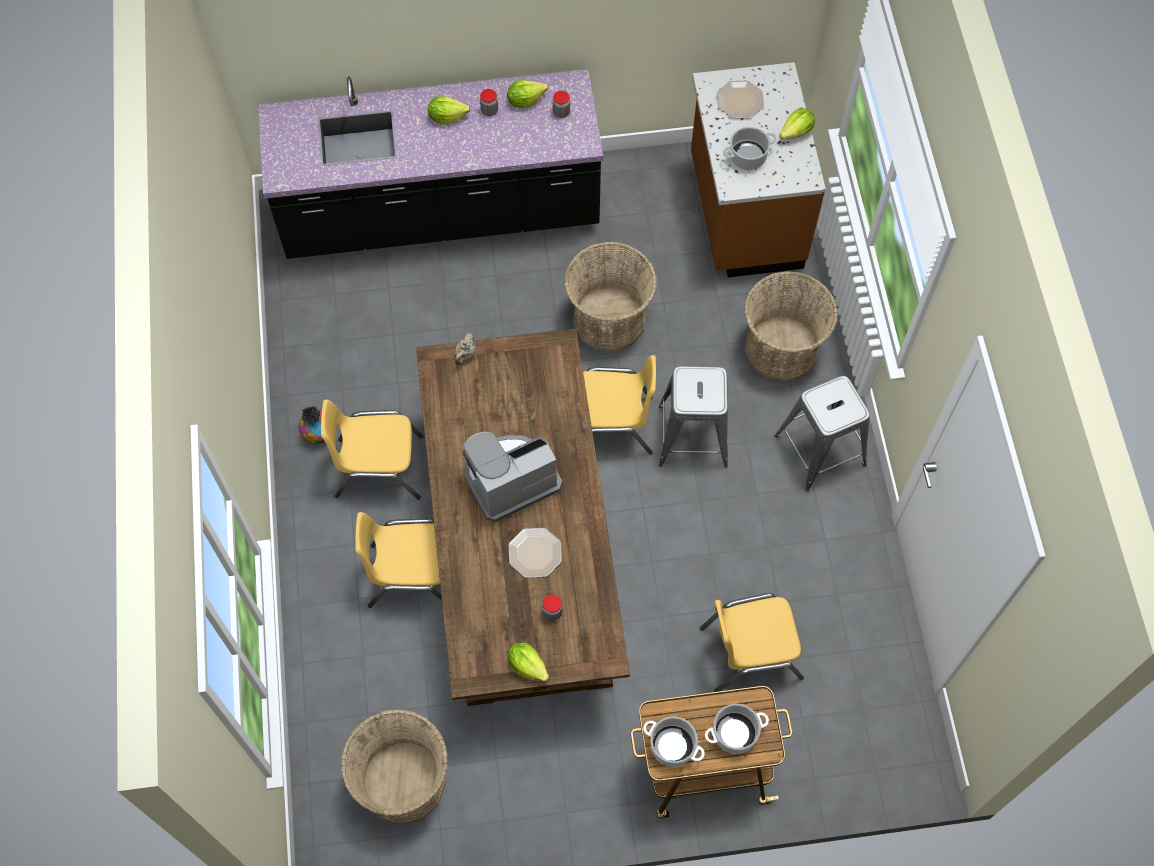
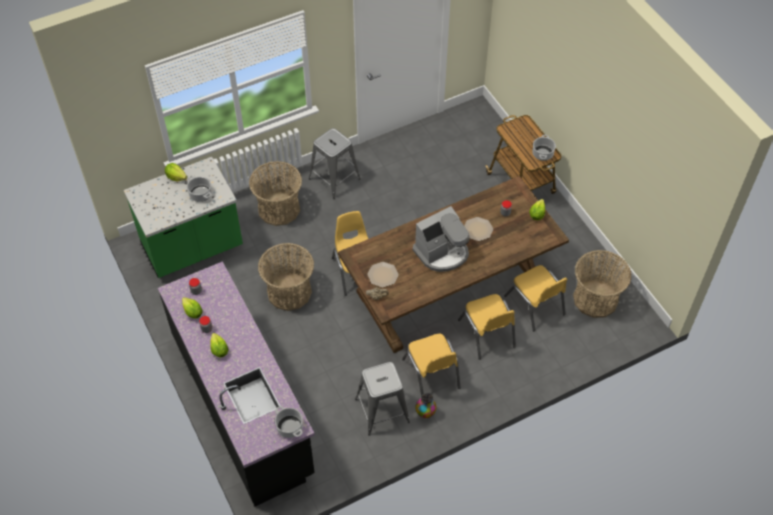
camera: 110 degrees left, 10 degrees down
(509, 478) = (442, 253): coffee machine -> coffee machine turned 75 degrees counterclockwise
(693, 436) = (349, 233): grey stool -> grey stool (382, 410)
(734, 734) = (524, 134): cooking pot -> cooking pot (290, 427)
(740, 101) = (160, 207): plate -> plate (383, 275)
(743, 213) = (192, 248): brown counter -> green counter
(750, 651) = (456, 181): yellow chair -> yellow chair (535, 305)

